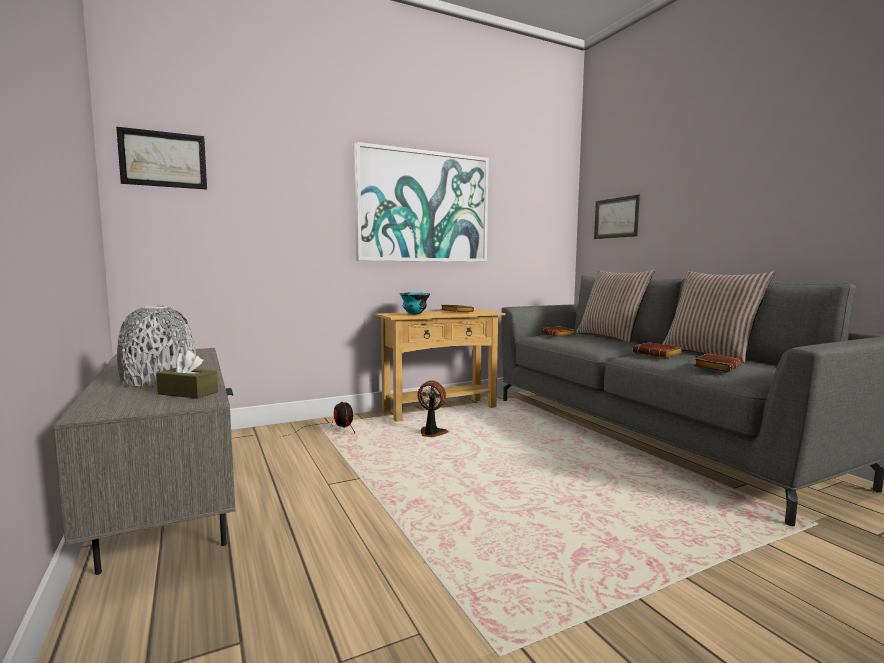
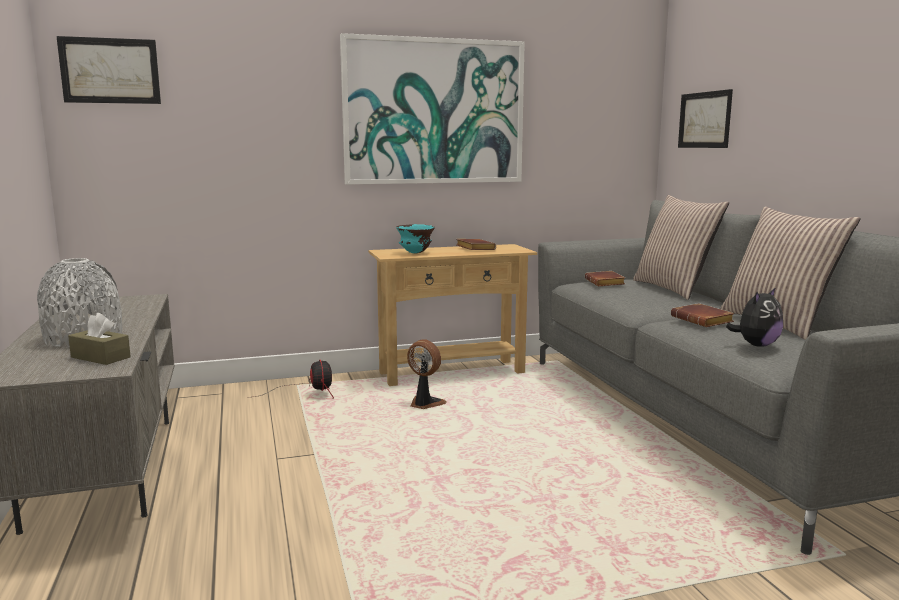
camera: 10 degrees right, 5 degrees up
(716, 367) = (756, 345): brown book -> plush toy

